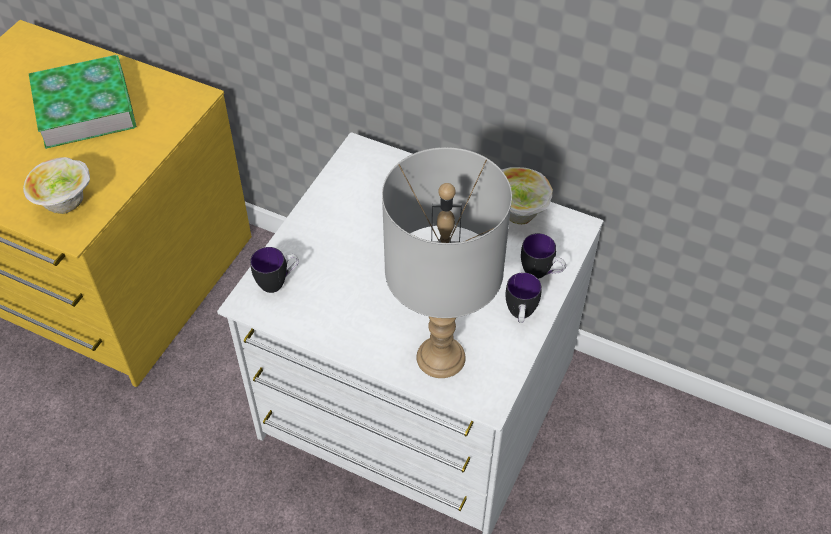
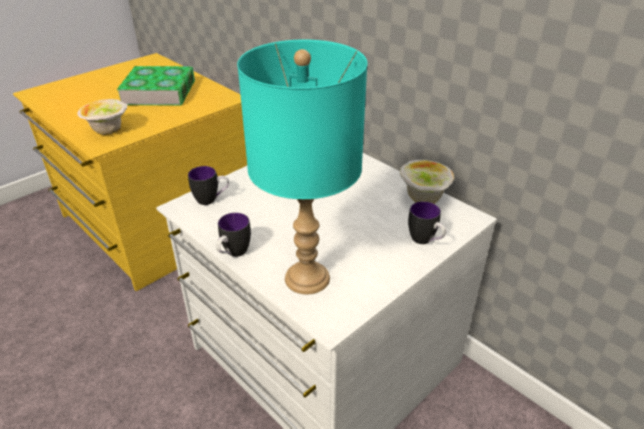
camera: 20 degrees right, 15 degrees down
(441, 358) = (307, 278): grey table lamp -> turquoise table lamp
(520, 316) = (393, 266): mug -> mug (233, 254)

